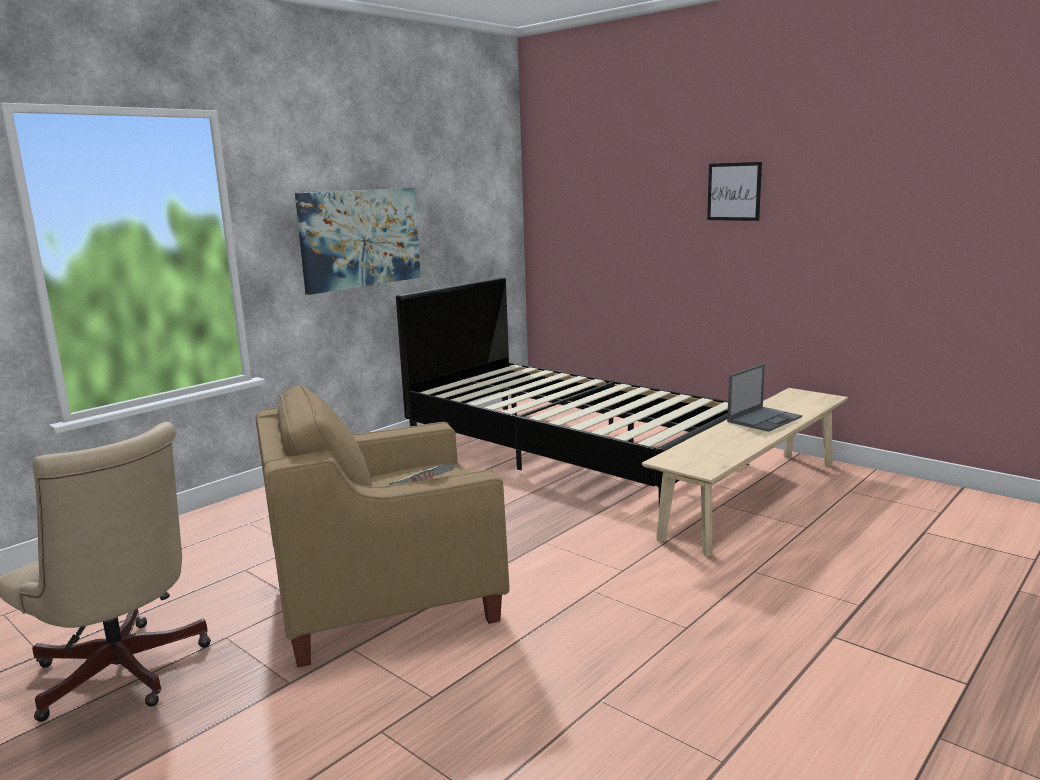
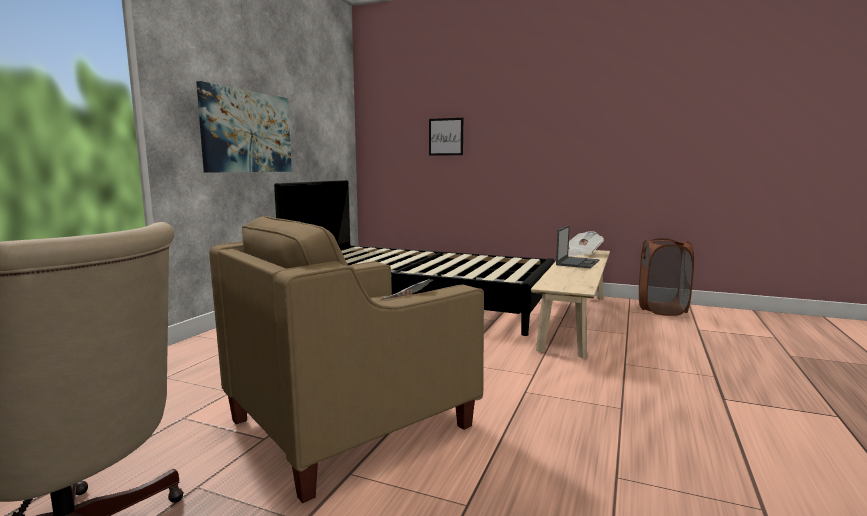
camera: 20 degrees left, 5 degrees down
(734, 191) = (525, 114): picture -> picture (446, 137)
(796, 401) = (582, 253): none -> newspaper
(906, 492) = (662, 309): none -> brown laundry basket

